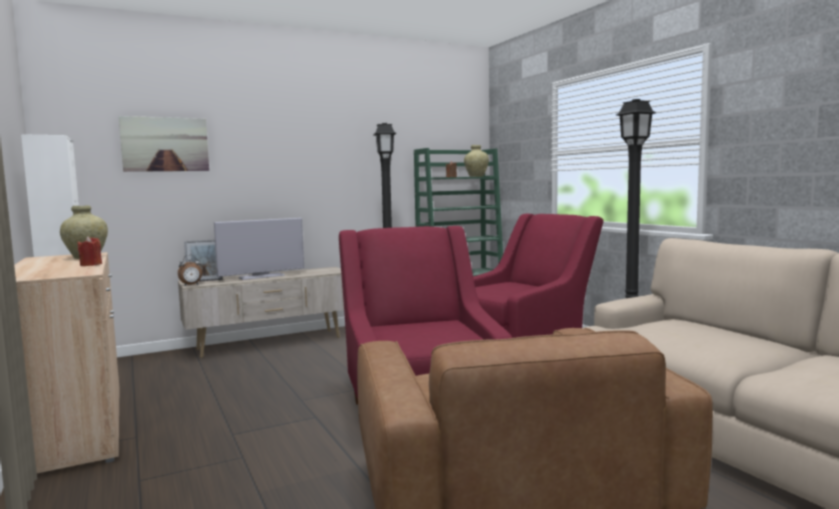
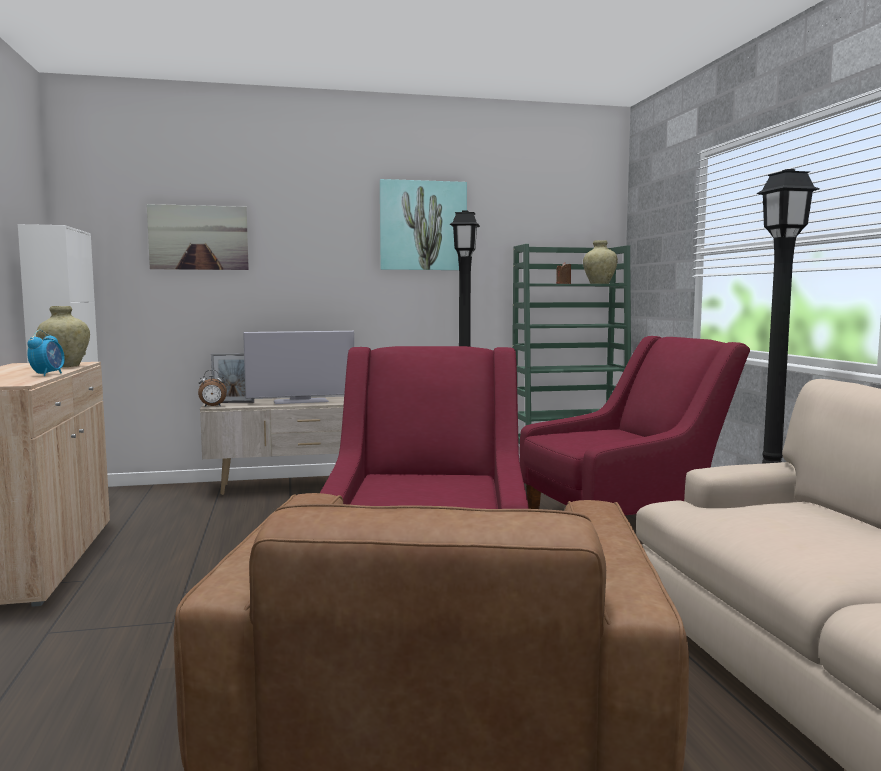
camera: 15 degrees right, 0 degrees up
(91, 265) = (48, 374): red candle -> alarm clock
(346, 134) = (423, 225): none -> picture

